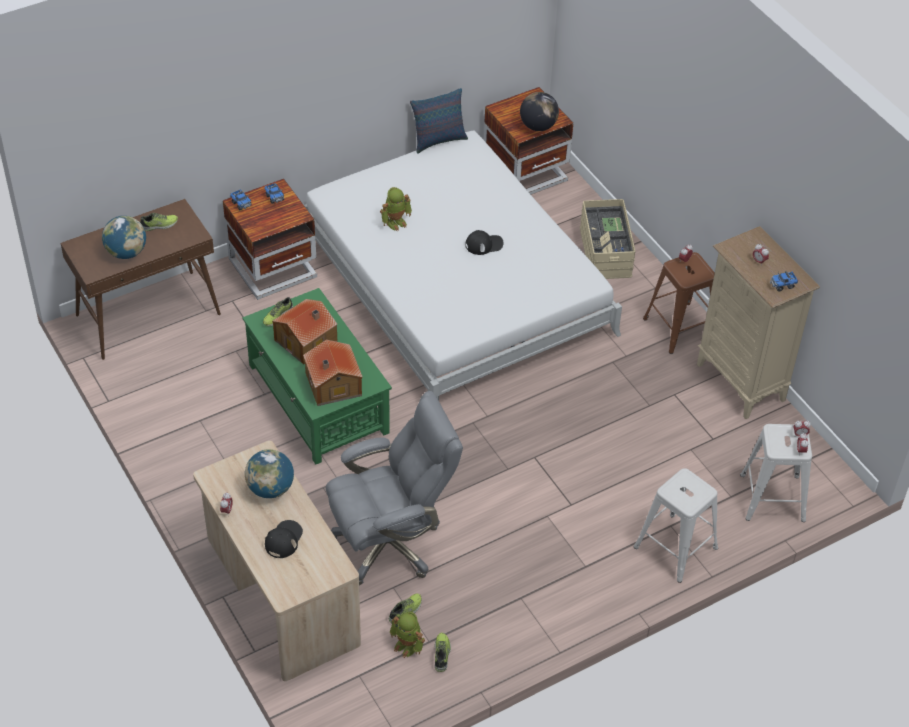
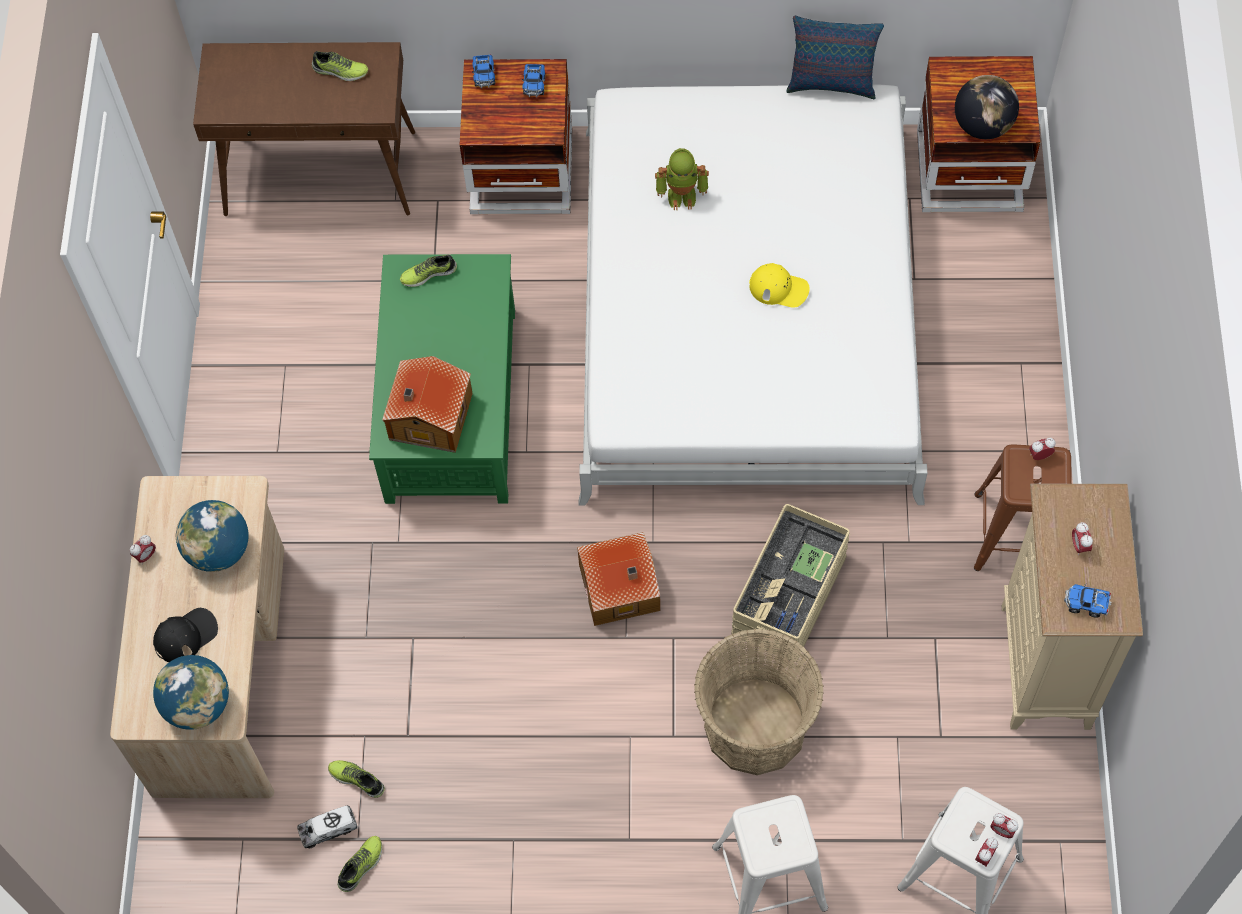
camera: 35 degrees right, 15 degrees up
(126, 252) = (273, 96): globe -> globe (198, 705)
(307, 341) = (441, 332): toy house -> toy house (621, 589)
(391, 545) = (401, 673): grey office chair -> none
(406, 611) = (357, 779): shoe -> shoe turned 135 degrees counterclockwise
(407, 645) = (328, 829): toy robot -> toy truck
(484, 244) = (779, 288): black cap -> yellow cap
(606, 251) = (998, 356): beige storage box -> beige storage box (790, 594)
(612, 479) = (755, 726): none -> basket

